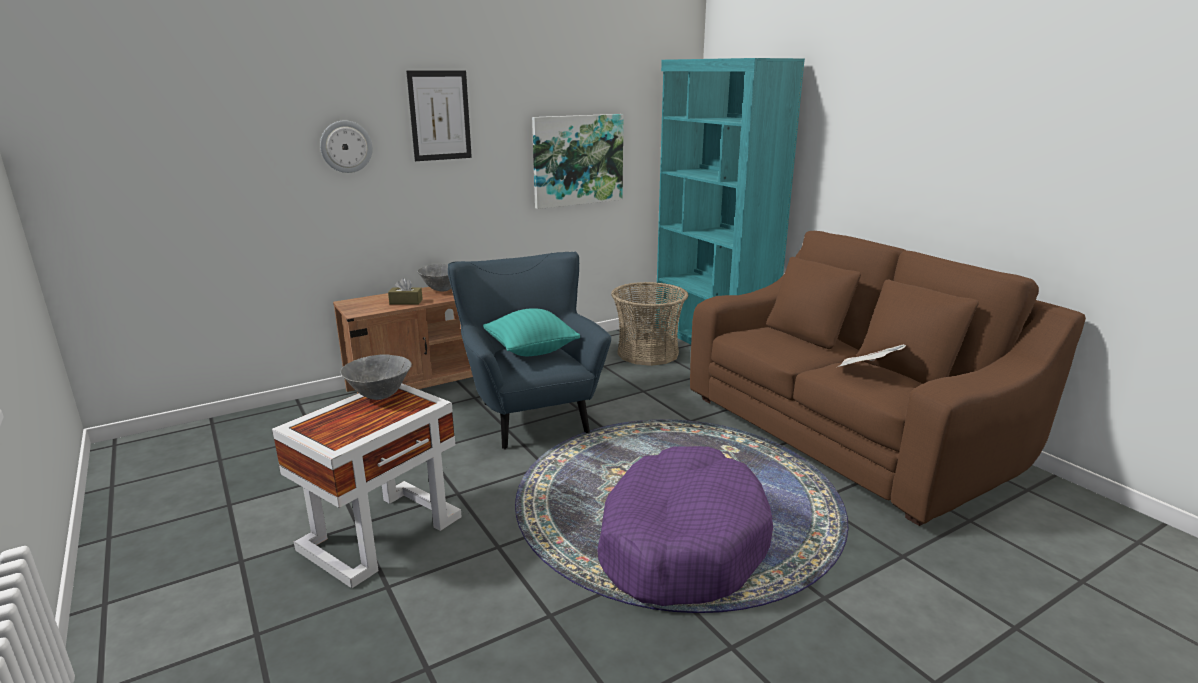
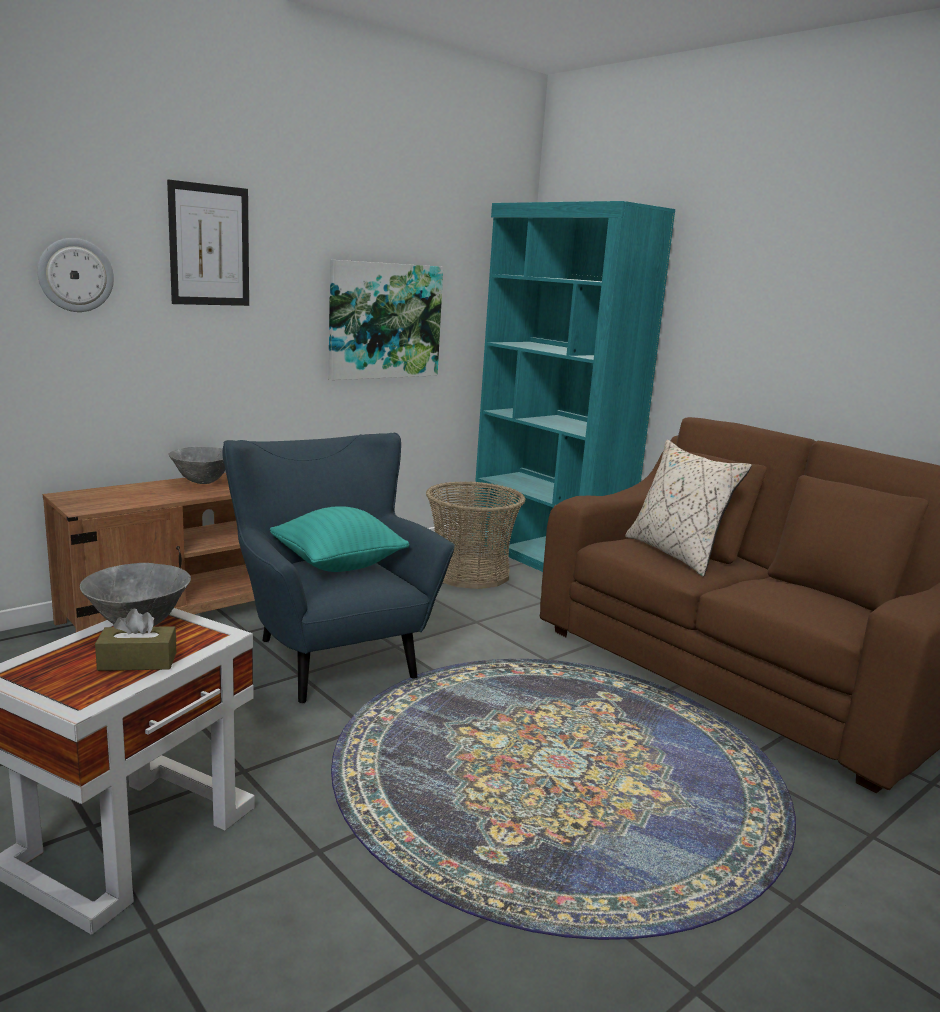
camera: 10 degrees left, 5 degrees down
(406, 302) = (153, 496): brown tissue box -> brown tissue box (137, 661)
(680, 543) = (580, 832): purple dog bed -> none
(790, 341) = (676, 554): none -> beige pillow
(867, 371) = (792, 590): newspaper -> none

